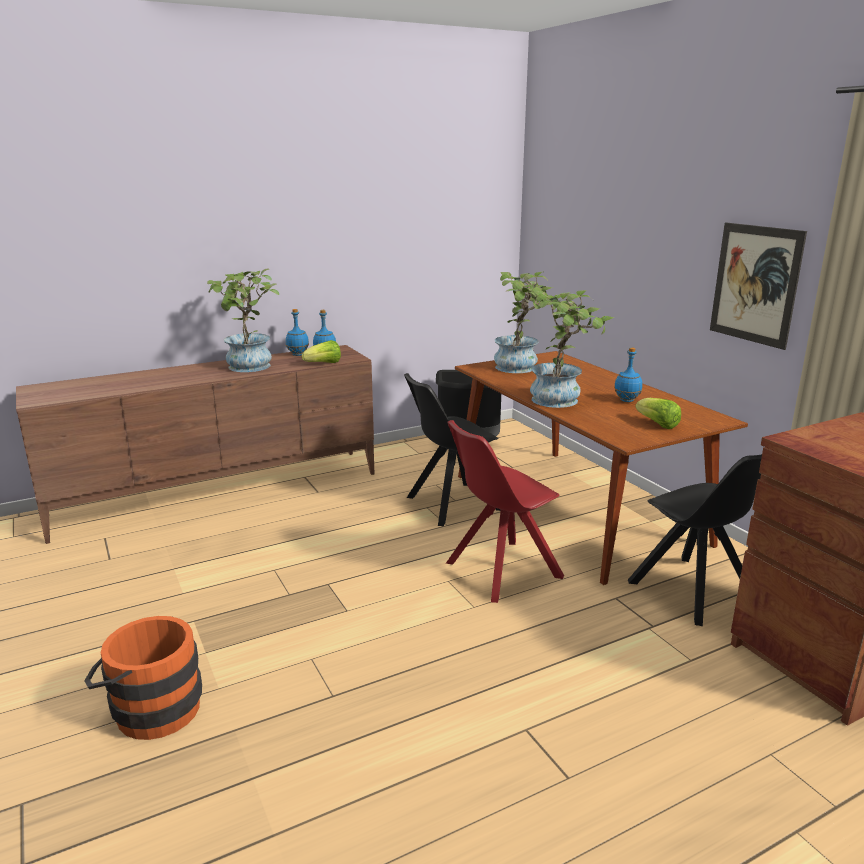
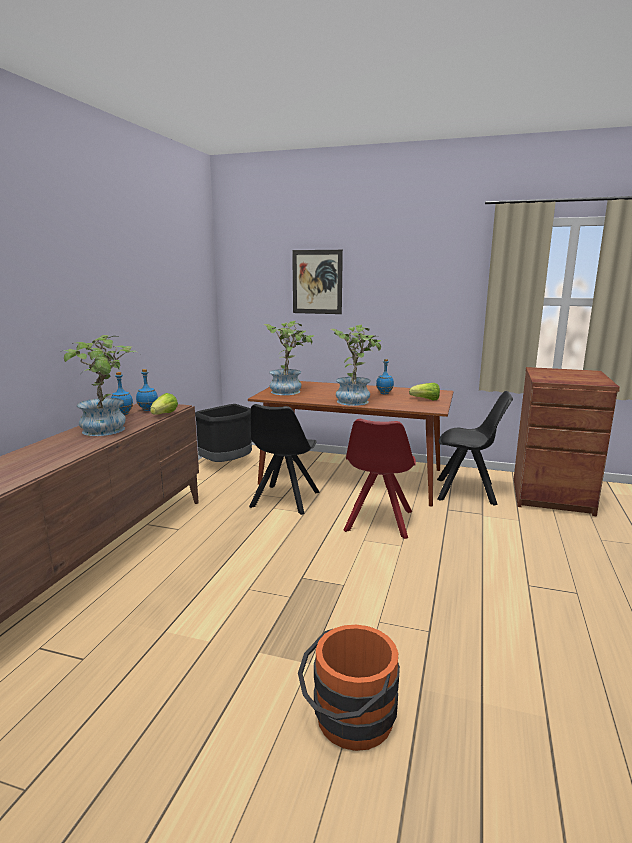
camera: 45 degrees left, 5 degrees down
(755, 284) = (435, 312): picture -> picture (317, 282)

